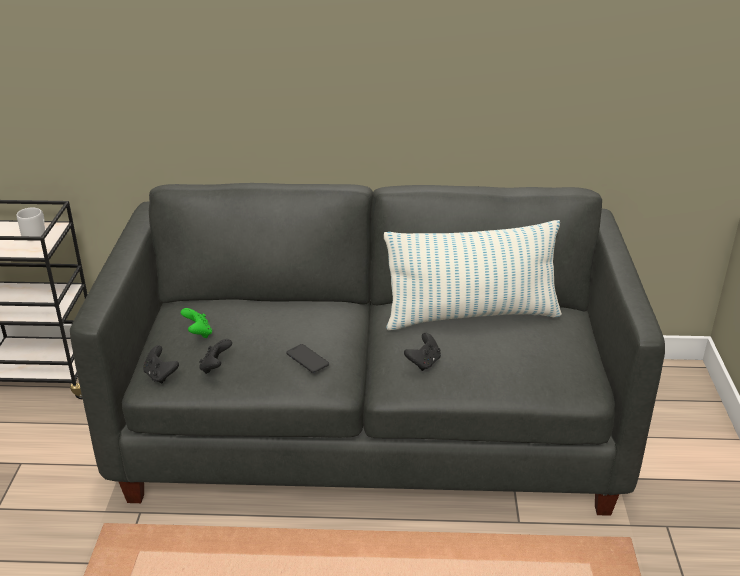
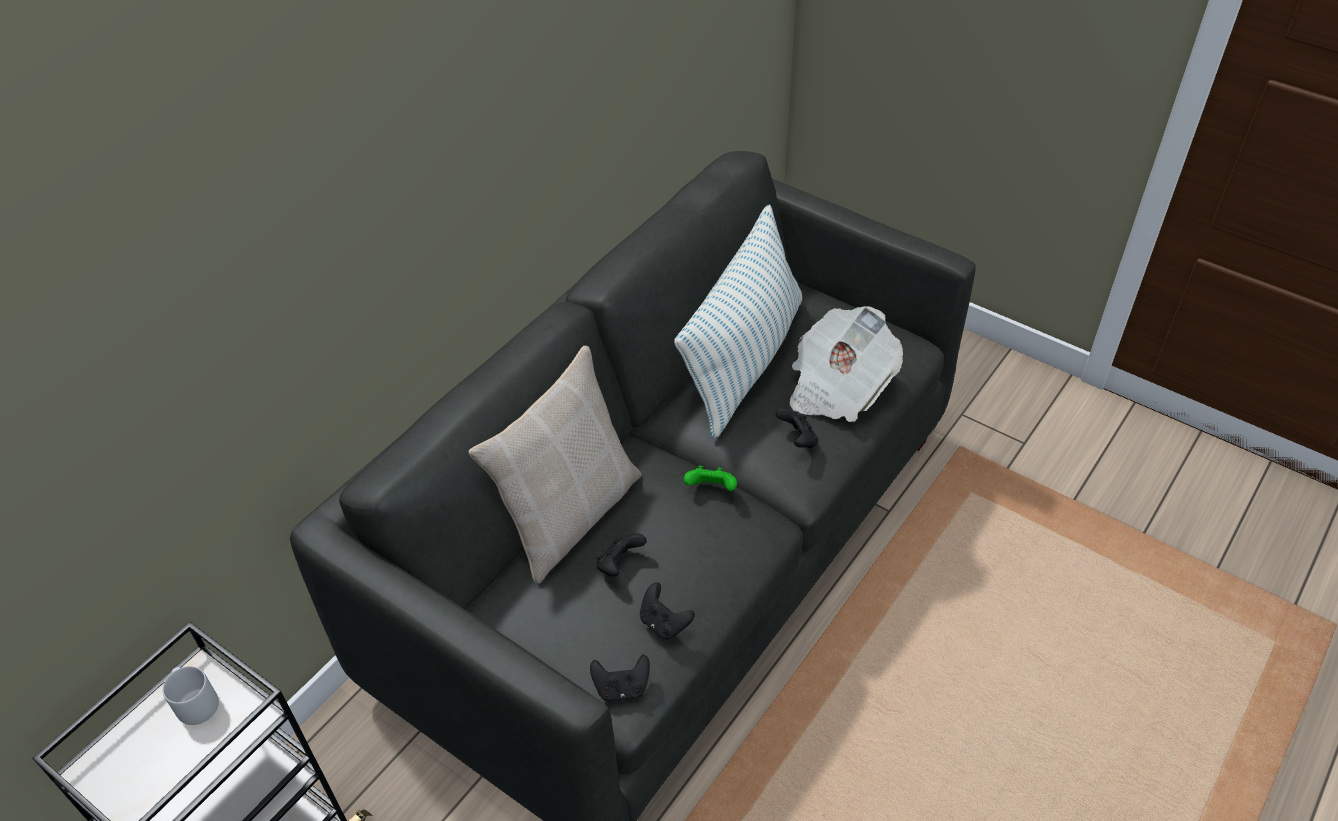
camera: 55 degrees left, 15 degrees up
(198, 333) = (577, 612): green game controller -> green game controller (711, 489)
(245, 332) = (619, 565): none -> black game controller
(270, 303) = (569, 515): none -> beige pillow
(307, 359) = (722, 531): phone -> none
(495, 361) = (838, 386): none -> newspaper

